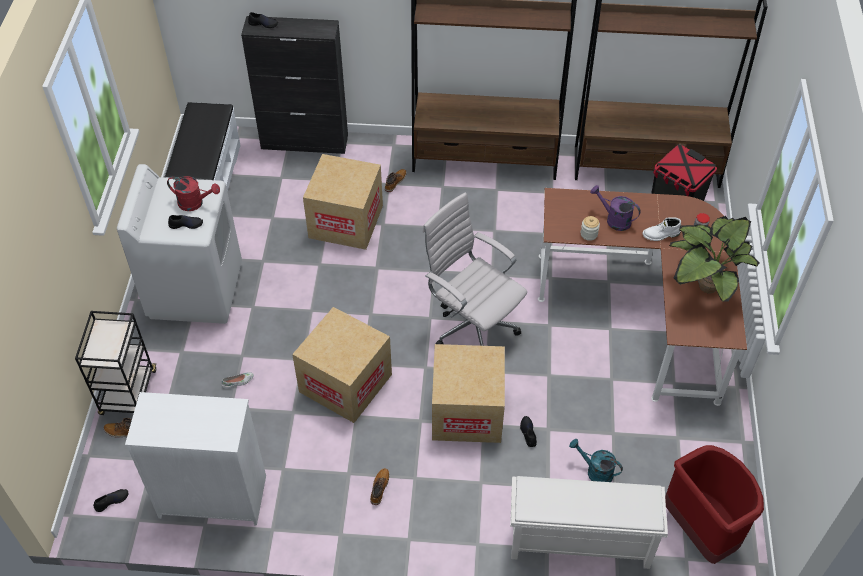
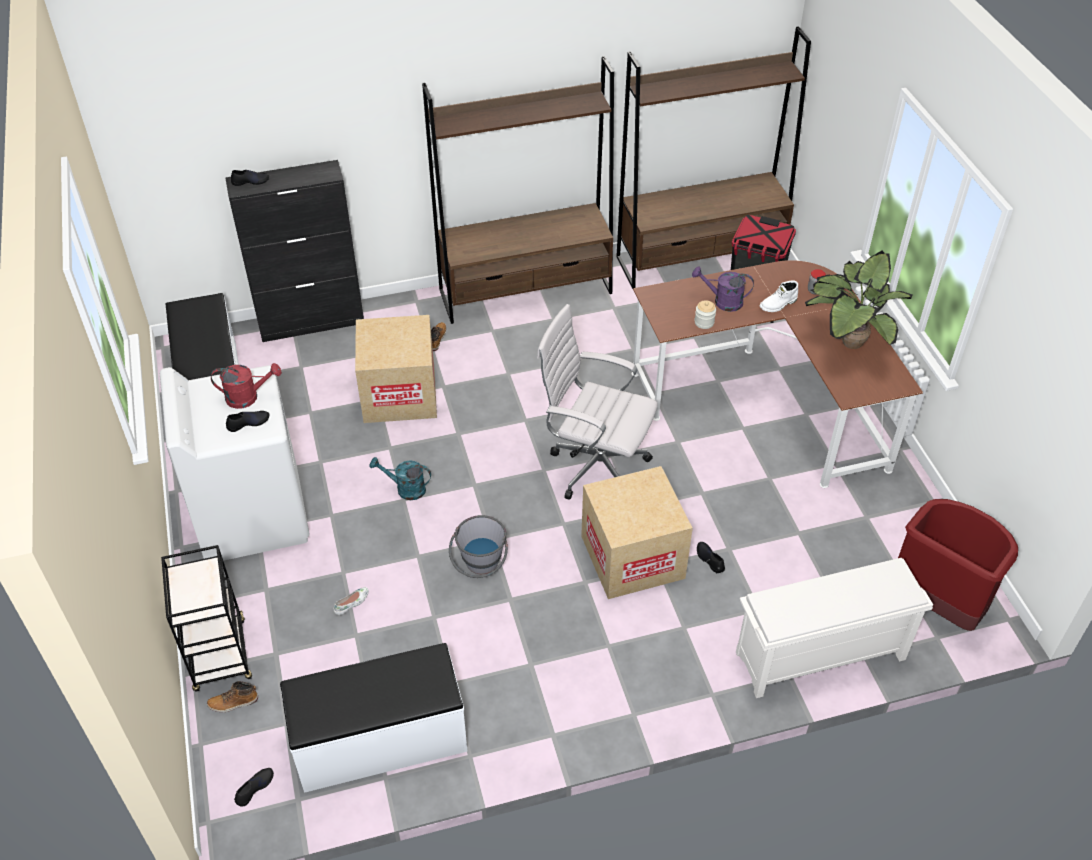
camera: 20 degrees left, 5 degrees down
(213, 496) = (380, 741): white dresser -> white bench
(345, 383) = (480, 567): cardboard box -> grey bucket
(379, 488) = (573, 669): boot -> none
(595, 471) = (799, 577): turquoise watering can -> turquoise watering can (405, 489)

